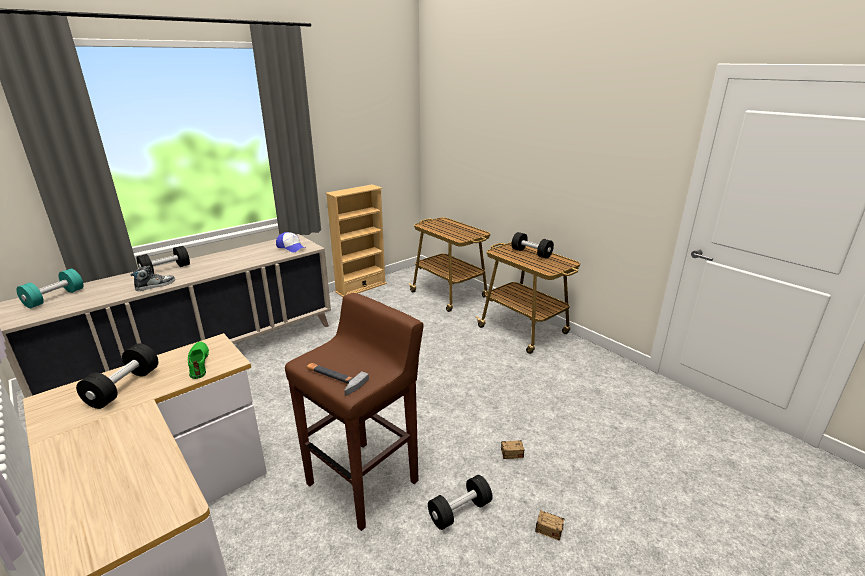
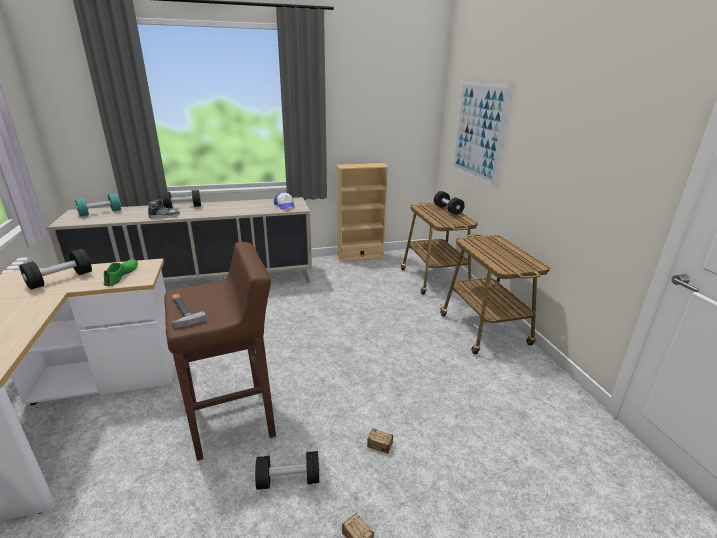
camera: 25 degrees right, 0 degrees up
(472, 145) = (478, 132): none -> picture
(531, 253) = (502, 249): black dumbbell -> black dumbbell (447, 210)

